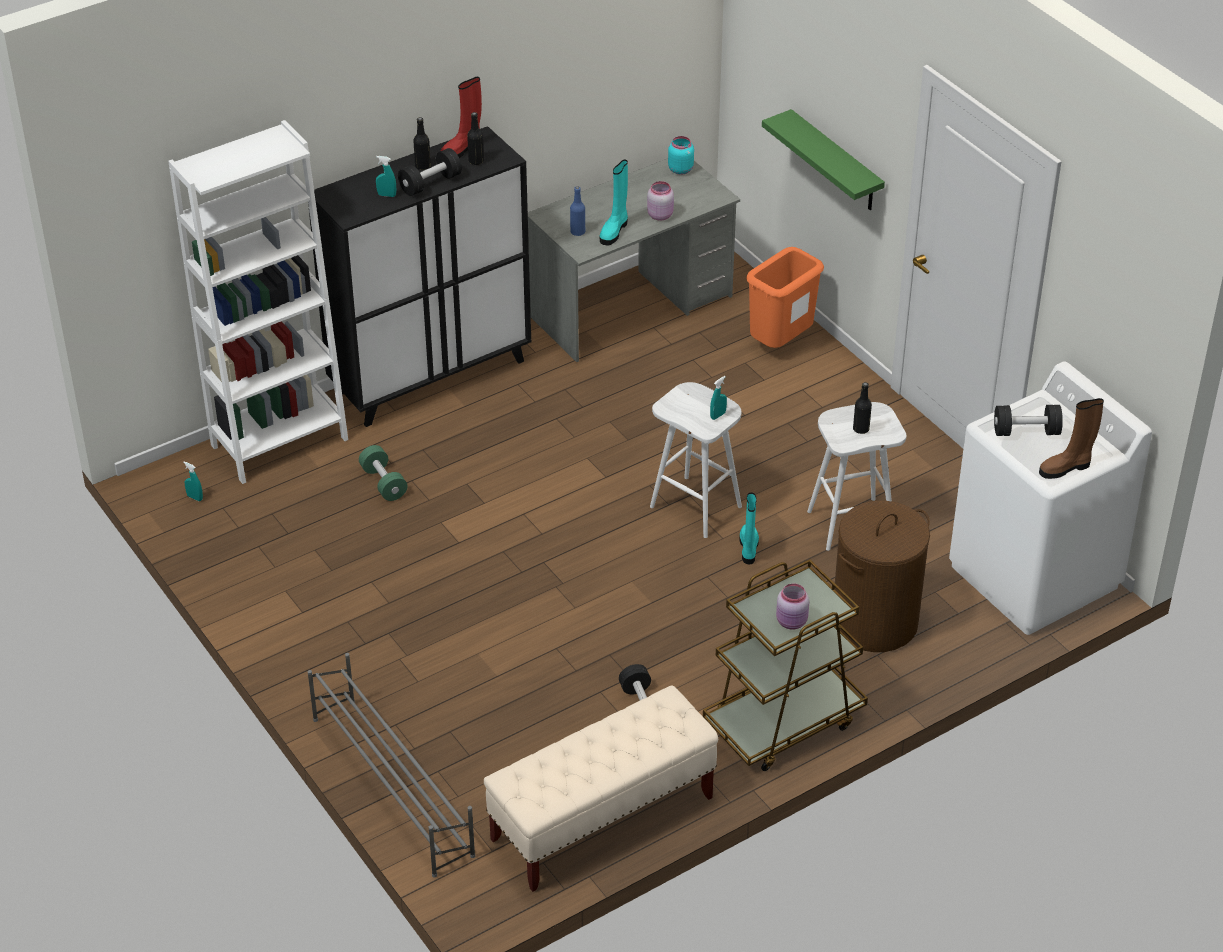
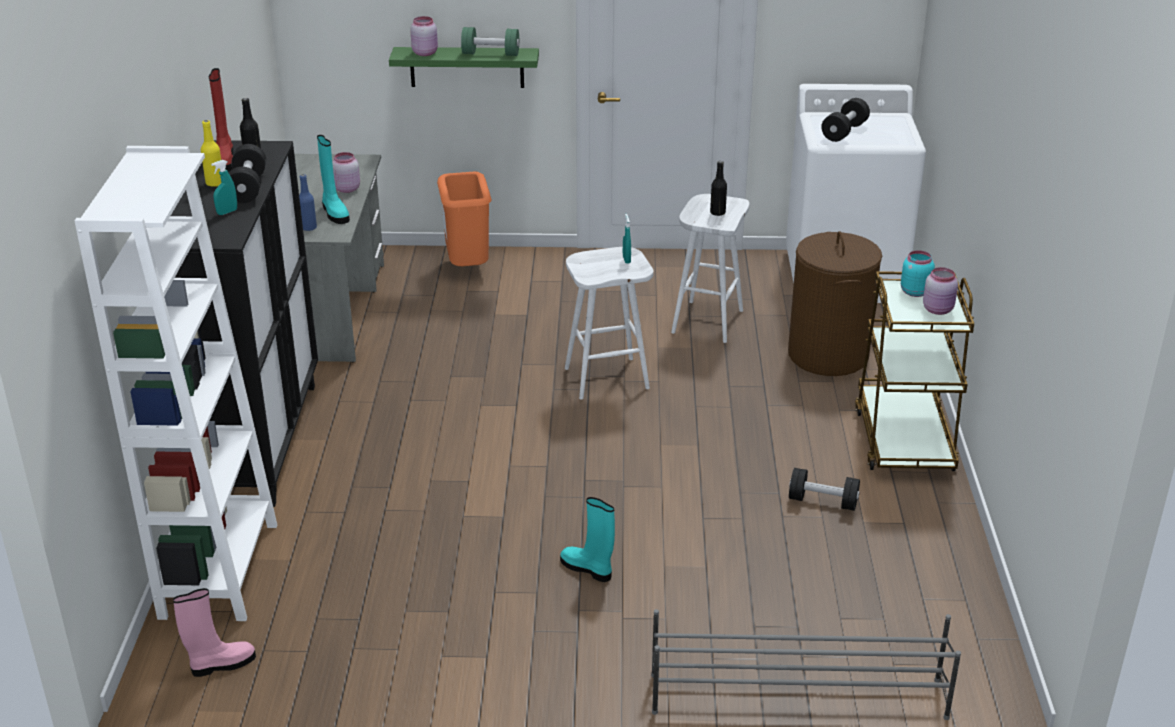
camera: 55 degrees left, 10 degrees down
(195, 497) = (221, 664): turquoise spray bottle -> pink boot
(383, 483) = (366, 528): green dumbbell -> green dumbbell (490, 54)
(423, 166) = (215, 183): black bottle -> yellow bottle
(601, 819) = (946, 580): beige bench -> none
(680, 169) = (303, 162): turquoise jar -> turquoise jar (914, 292)
(748, 548) = (684, 374): turquoise boot -> turquoise boot (588, 569)
(797, 130) = (425, 53): none -> pink jar
(1066, 468) = (901, 133): brown boot -> none

